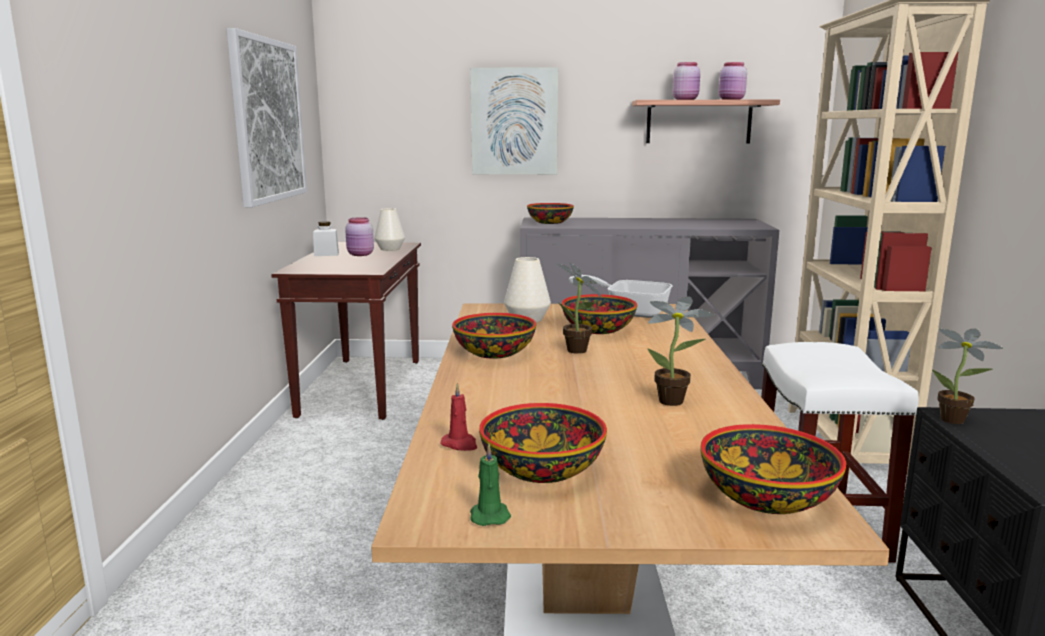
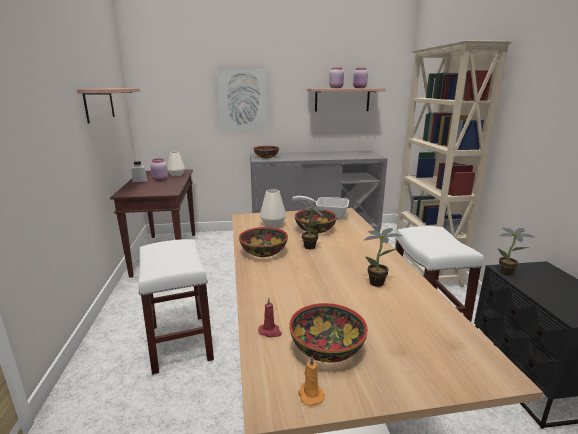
camera: 10 degrees left, 5 degrees up
(268, 120) = (99, 104): picture -> shelf
(355, 517) = (179, 342): none -> white stool
(489, 515) = (310, 394): green candle -> orange candle
(765, 497) = (460, 356): bowl -> none

